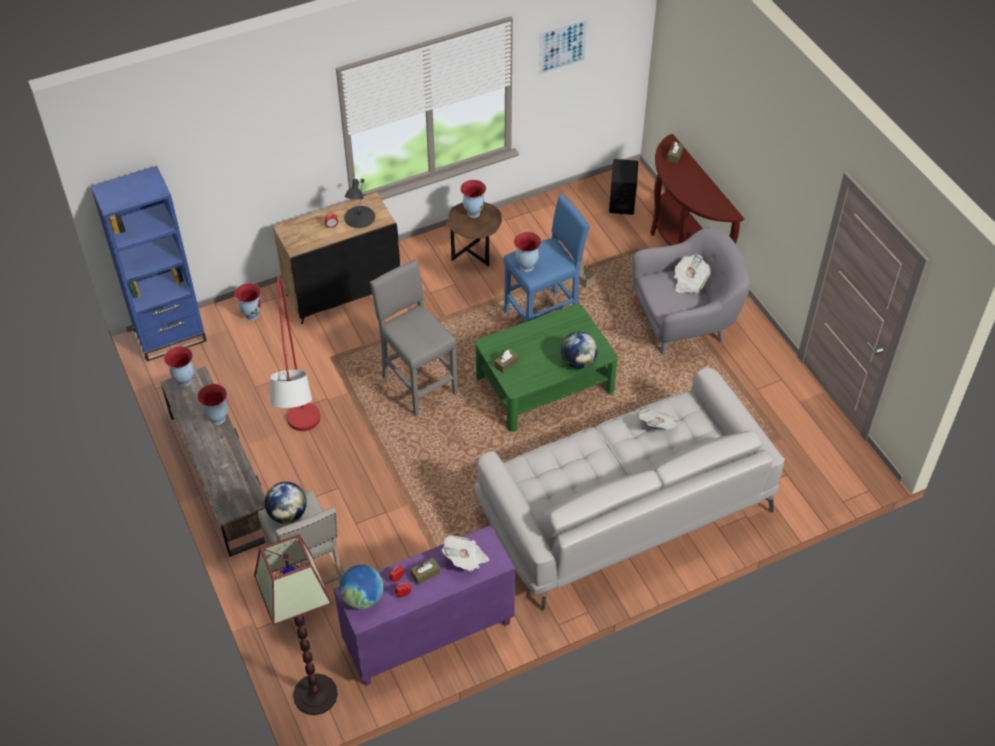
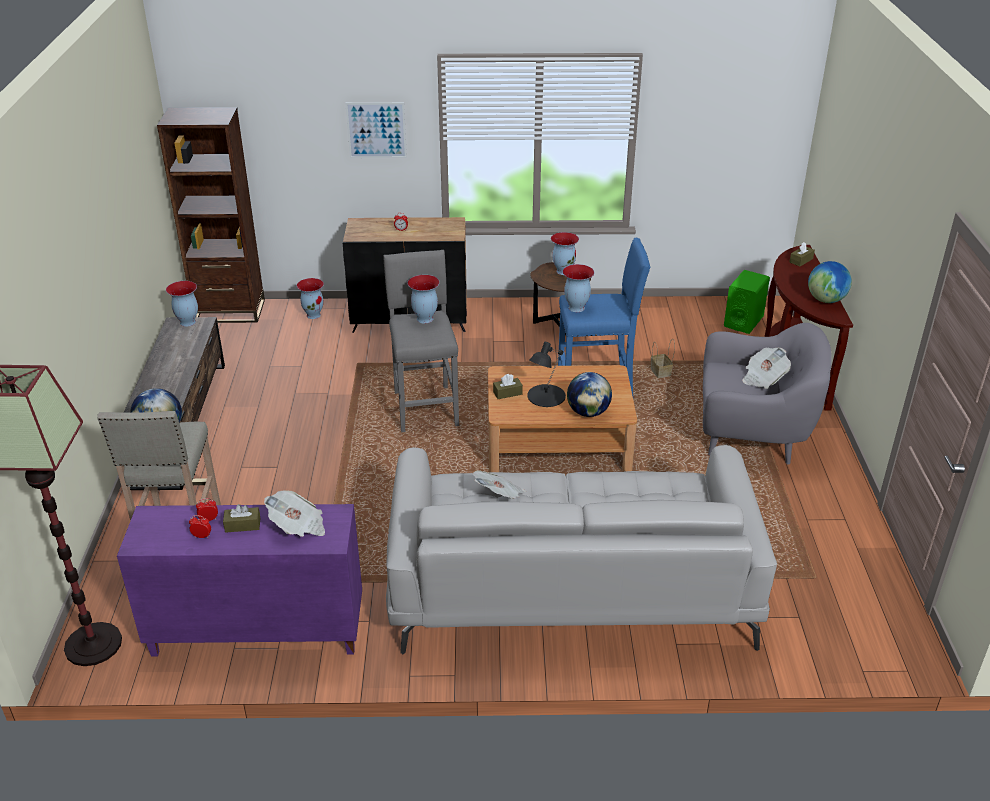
camera: 25 degrees right, 15 degrees down
(170, 336) = (229, 311): blue bookcase -> brown bookcase
(217, 419) = (189, 357): vase -> vase (424, 319)
(308, 468) = (262, 442): red floor lamp -> none
(359, 217) = (432, 229): black table lamp -> black table lamp (545, 396)
(363, 598) = (157, 524): globe -> globe (826, 300)
(544, 384) = (557, 444): green coffee table -> brown coffee table
(563, 46) = (701, 112): picture -> picture (376, 130)
(622, 202) = (743, 321): black speaker -> green speaker
(658, 425) = (640, 491): newspaper -> newspaper (499, 495)

